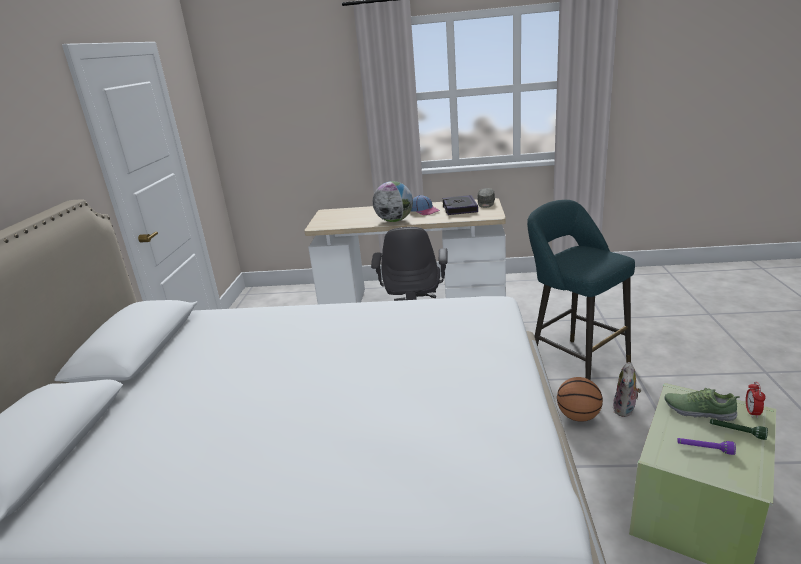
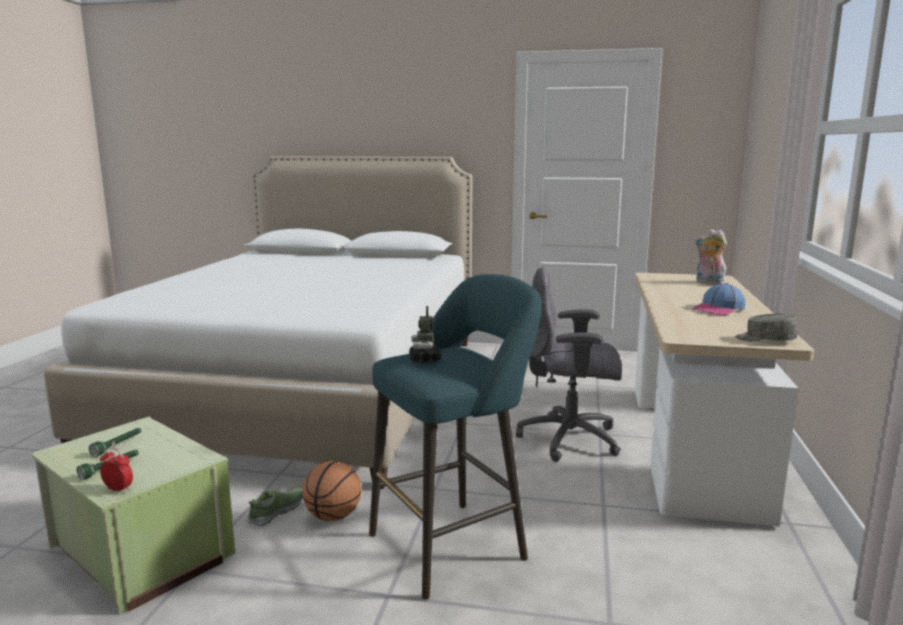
camera: 95 degrees right, 10 degrees down
(394, 221) = (666, 297): globe -> none
(459, 208) = (730, 325): book -> none
(588, 262) = (425, 359): none -> toy robot
(625, 410) = (319, 555): plush toy -> plush toy (708, 283)
(698, 411) = (162, 460): shoe -> shoe (277, 512)
(704, 449) = (118, 446): purple flashlight -> green flashlight

